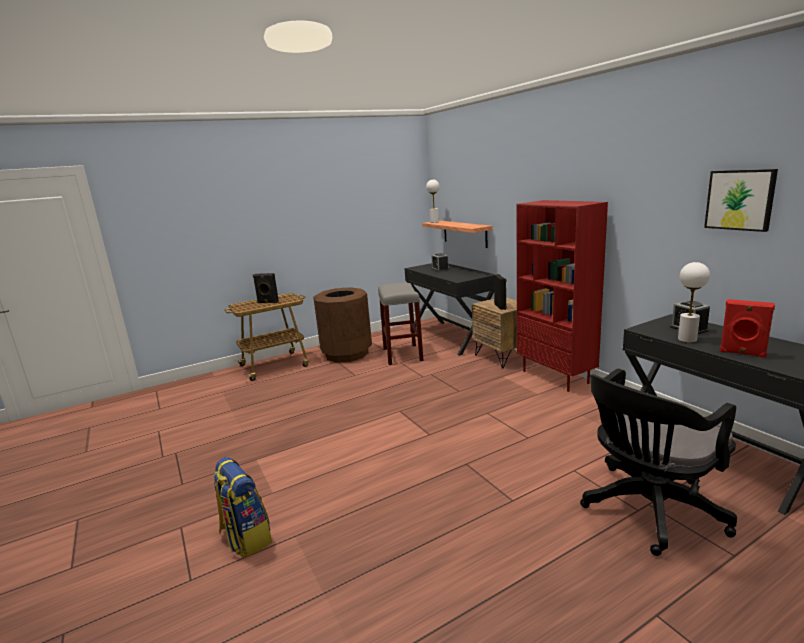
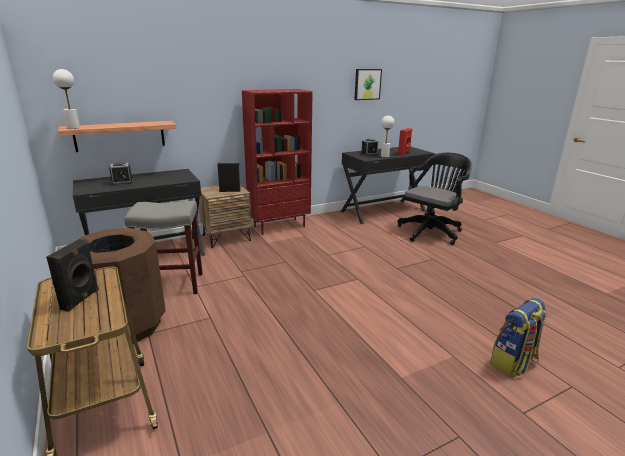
camera: 90 degrees left, 5 degrees up
(648, 511) = (431, 231): black office chair -> black office chair turned 105 degrees counterclockwise

